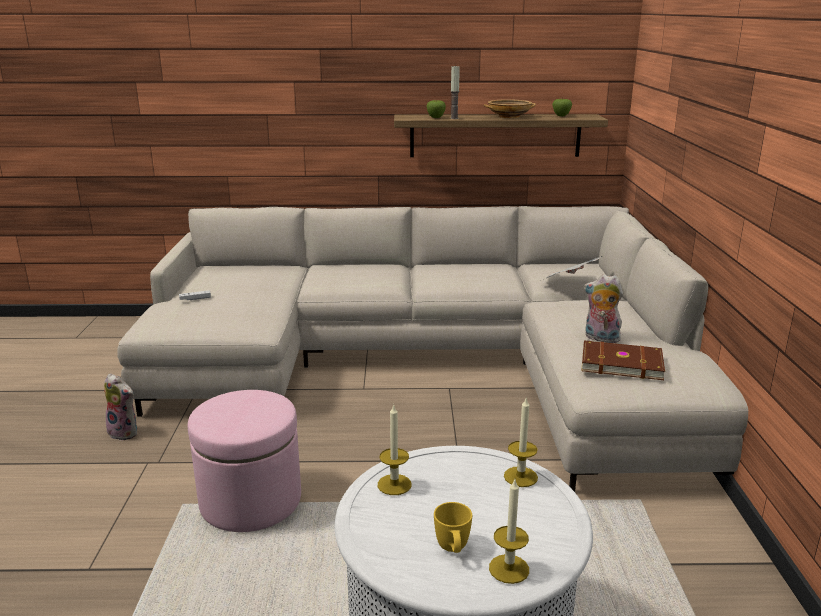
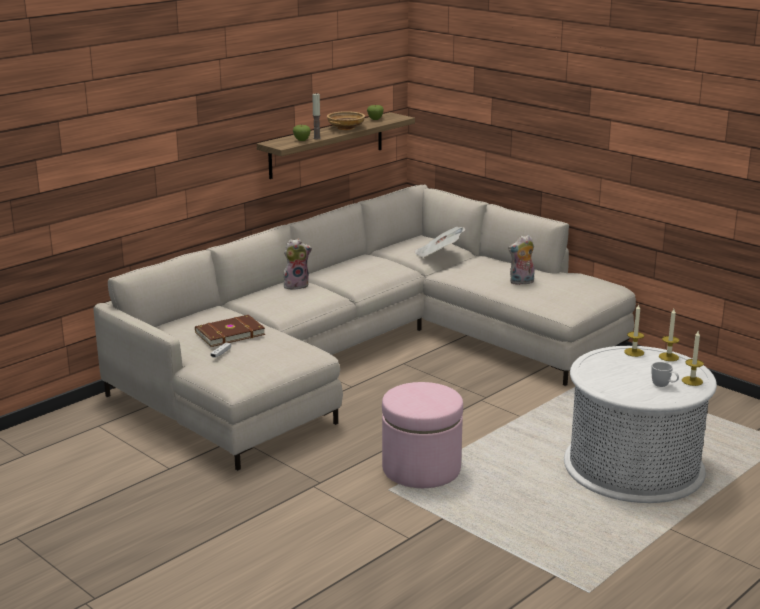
camera: 45 degrees left, 0 degrees up
(125, 432) = (254, 481): plush toy -> plush toy (296, 285)
(394, 484) = (597, 377): candle -> candle (668, 357)
(453, 550) = (664, 386): yellow mug -> white mug
(621, 363) = (557, 291): brown book -> brown book (229, 333)

